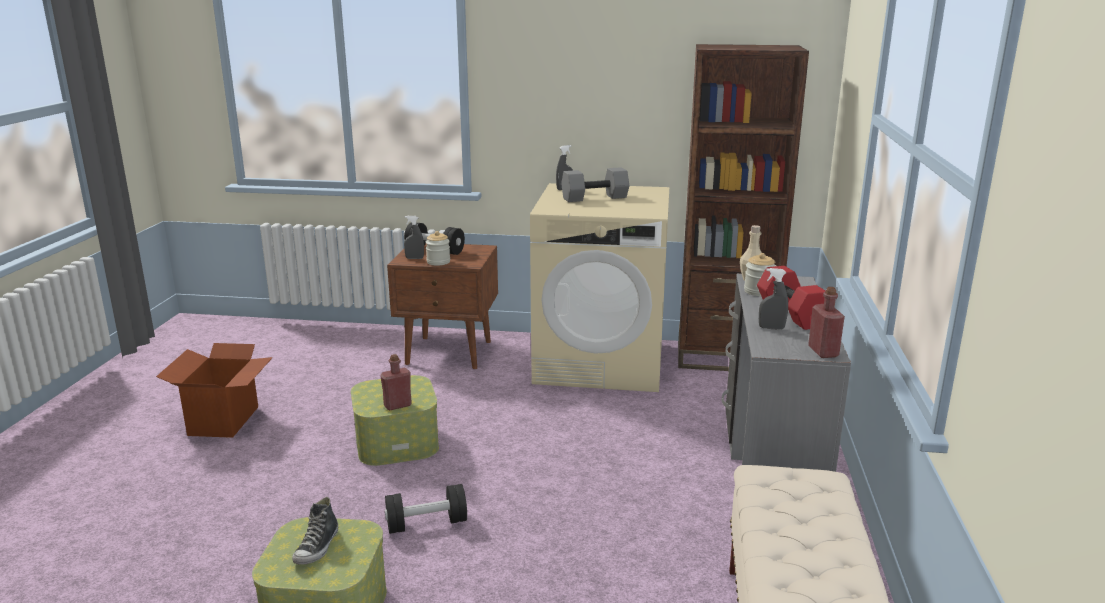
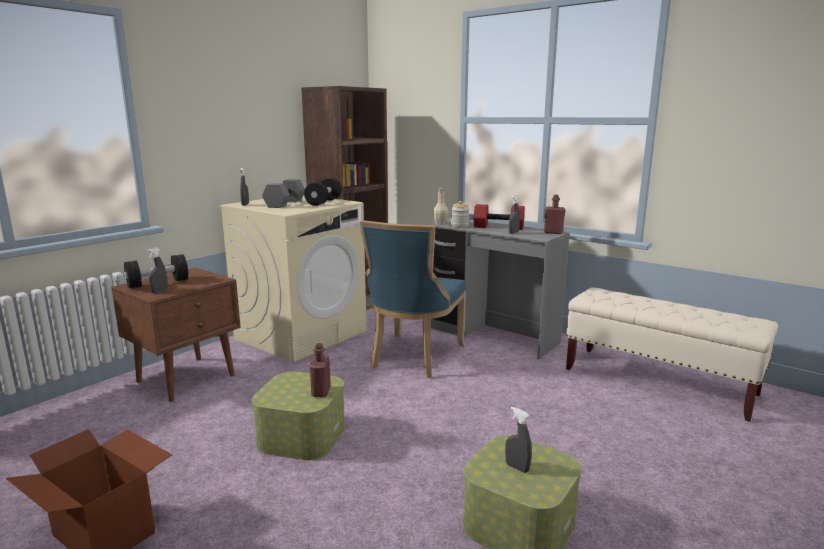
camera: 60 degrees left, 5 degrees down
(317, 547) = (517, 467): shoe -> grey spray bottle
(427, 524) = (438, 450): black dumbbell -> black dumbbell (324, 202)
(438, 262) = (189, 286): jar -> none
(625, 444) = (414, 357): none -> blue chair

